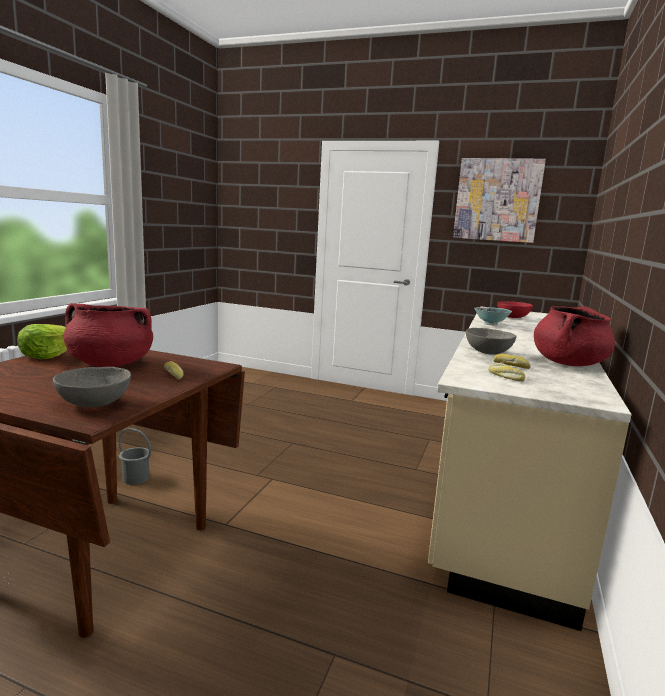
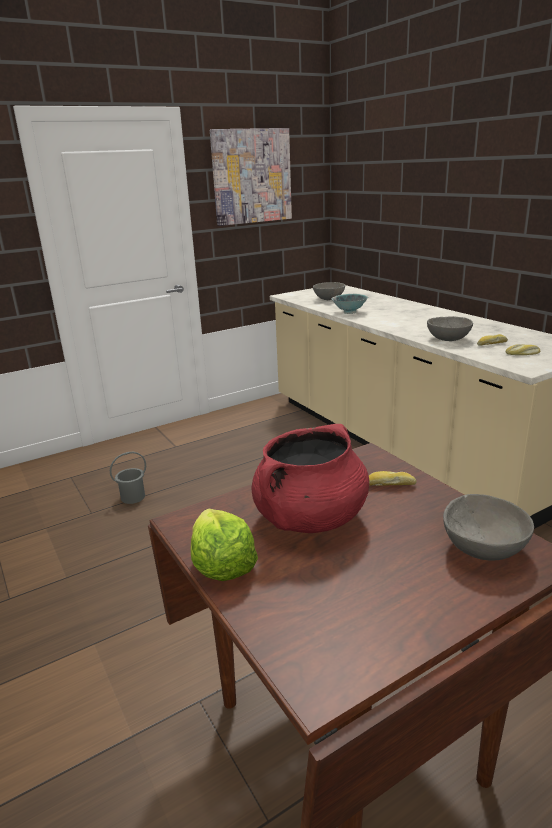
camera: 50 degrees left, 10 degrees up
(136, 478) = (189, 665): grey bucket -> grey bucket (132, 497)
(513, 317) = (329, 299): red bowl -> grey bowl
(568, 363) = (493, 328): red cooking pot -> none

